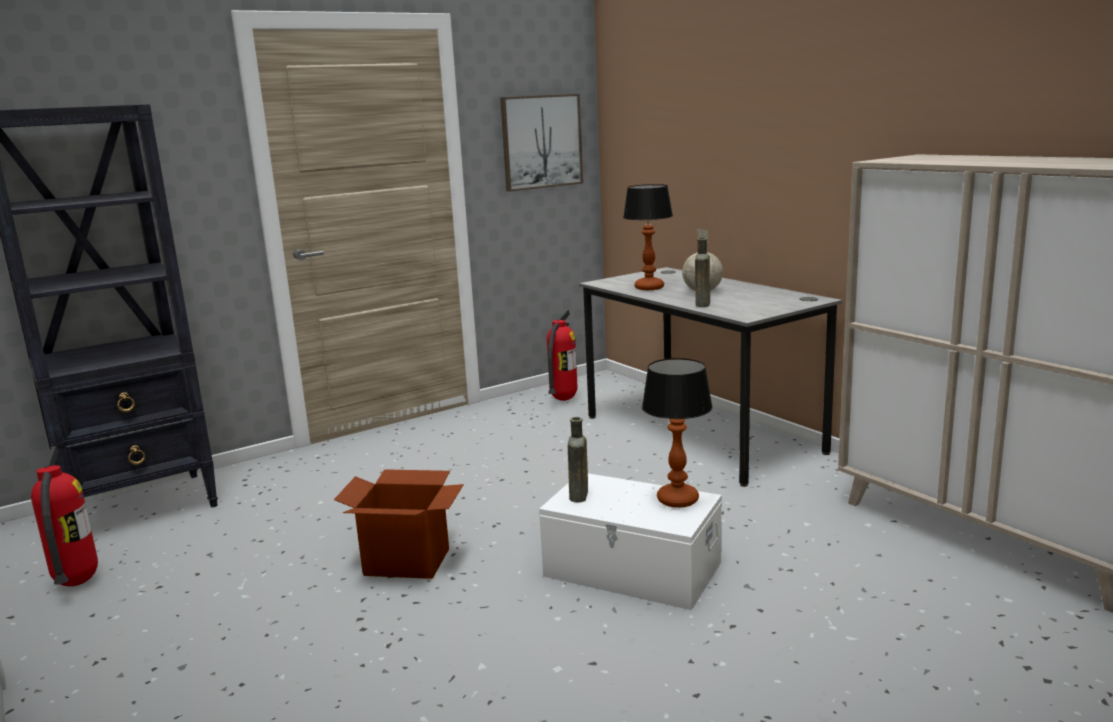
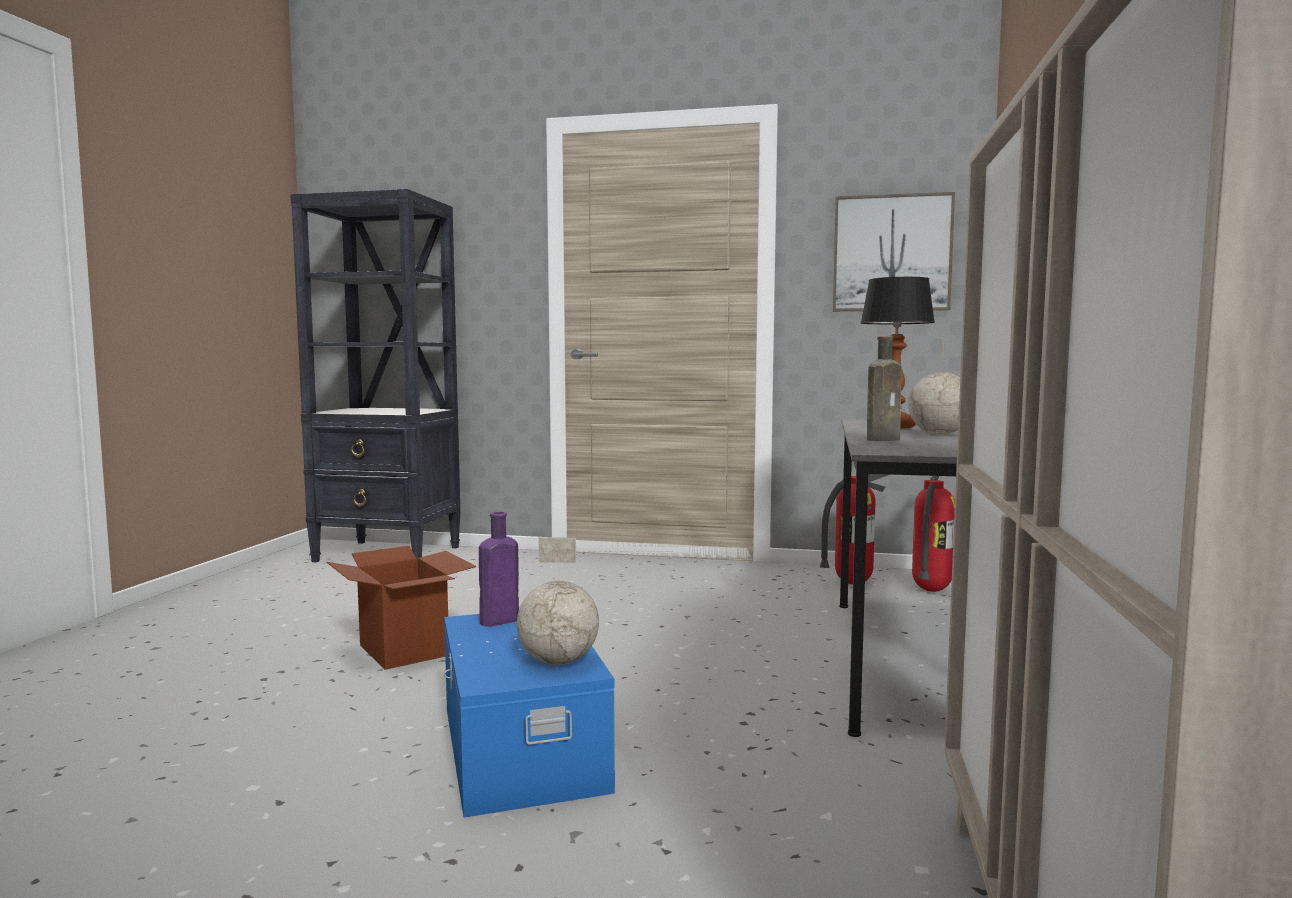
camera: 45 degrees right, 10 degrees down
(76, 583) = (256, 581): fire extinguisher -> fire extinguisher (930, 590)
(578, 497) = (496, 622): brown bottle -> purple bottle
(632, 570) = (519, 748): white storage box -> blue storage box
(676, 500) = (557, 661): table lamp -> globe

